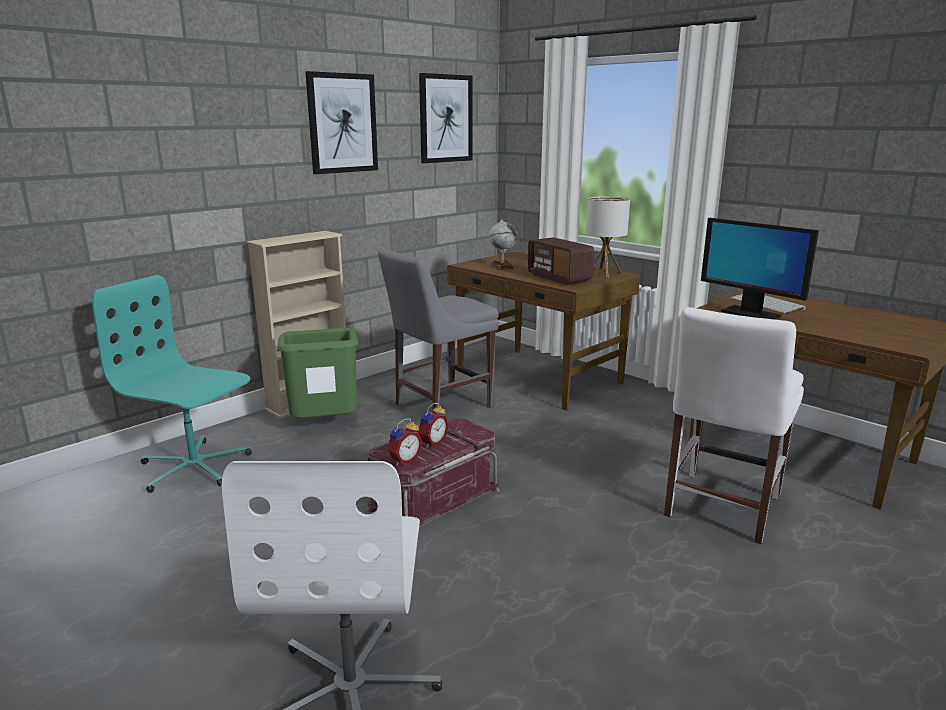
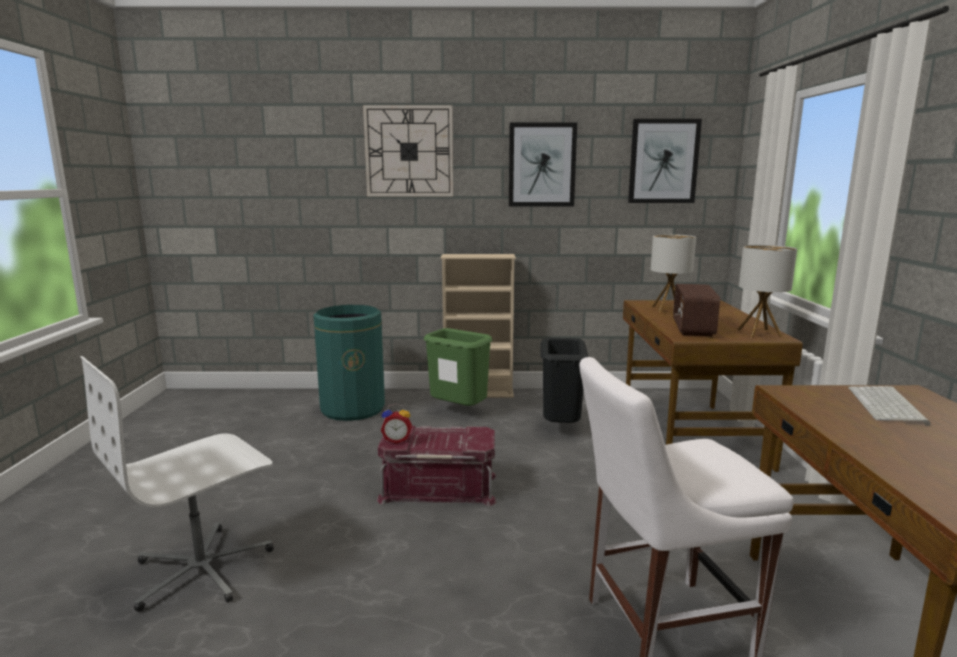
camera: 45 degrees right, 5 degrees down
(189, 106) = (409, 151): none -> wall clock
(194, 467) = (353, 409): turquoise office chair -> green trash can
(432, 442) = (441, 437): alarm clock -> none
(439, 406) = (560, 427): grey chair -> black trash can
(502, 266) = (668, 309): globe -> table lamp
(750, 314) = (819, 407): monitor -> none

